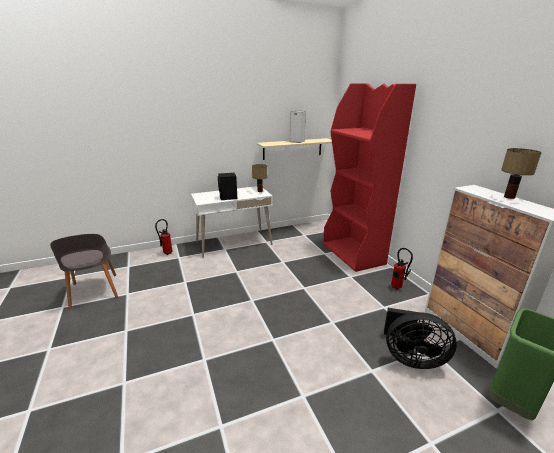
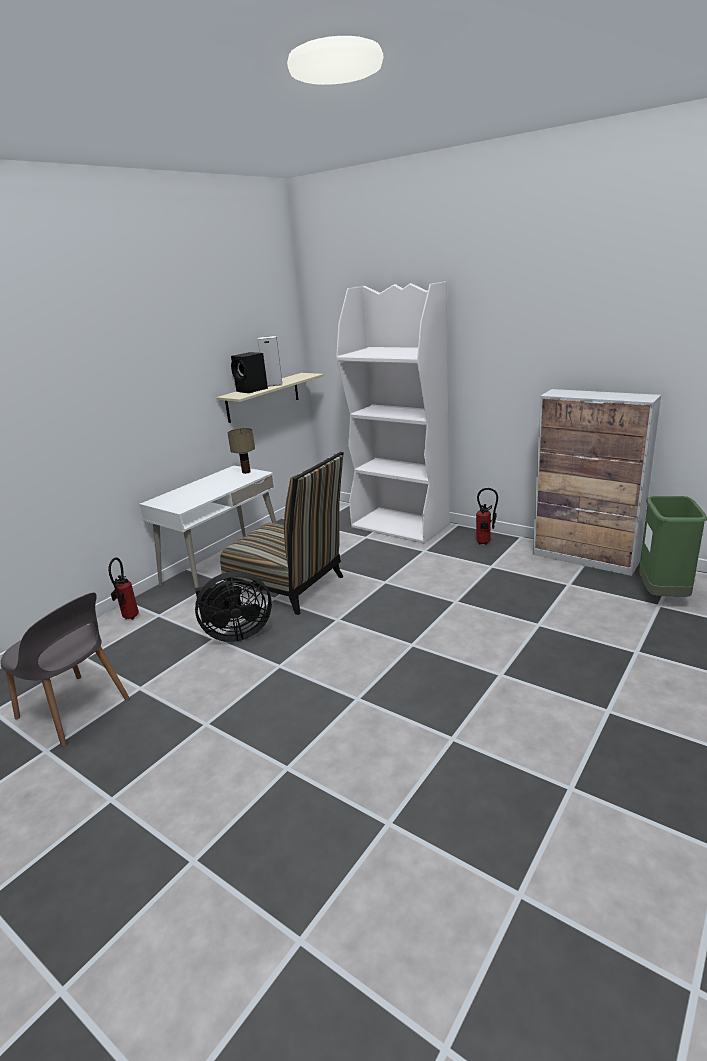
camera: 30 degrees left, 0 degrees up
(228, 197) = (213, 492): black speaker -> black speaker (252, 390)
(251, 268) = (291, 587): none -> chair
(353, 254) = (401, 526): red bookcase -> white bookcase
(411, 358) = (560, 598): black fan -> black fan (235, 634)
(508, 197) = (596, 392): table lamp -> none

